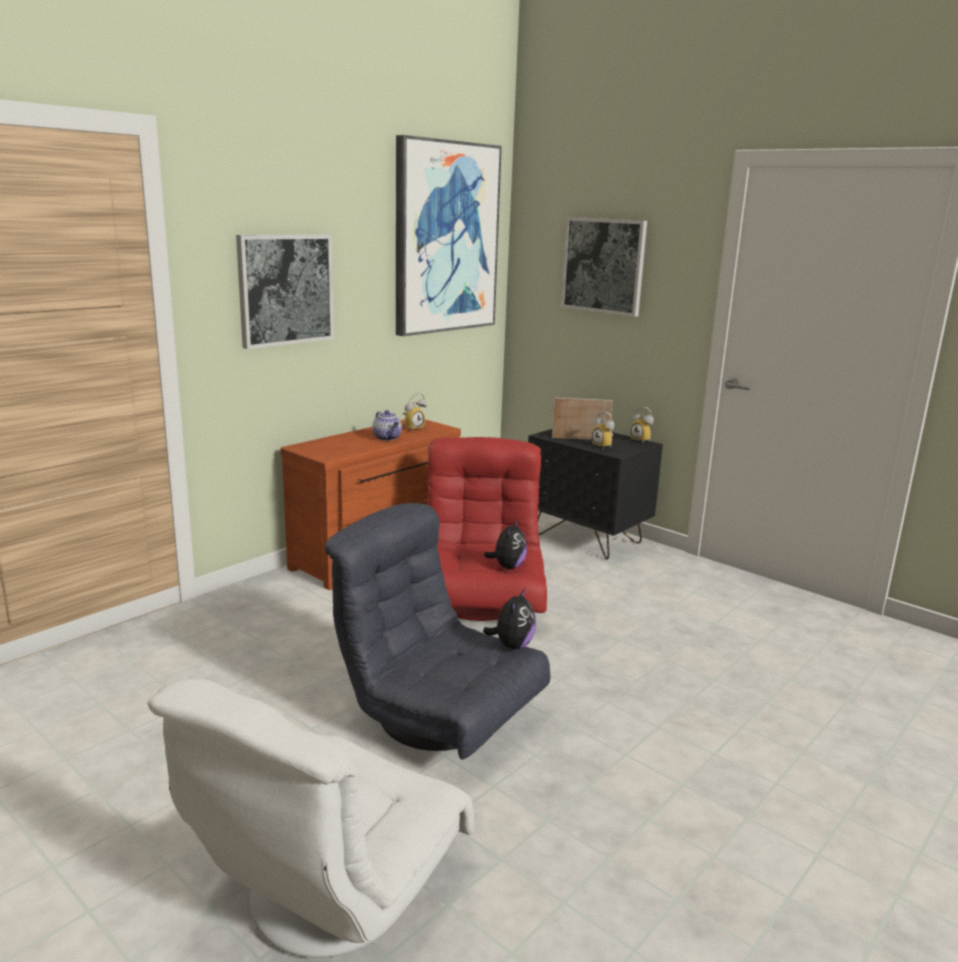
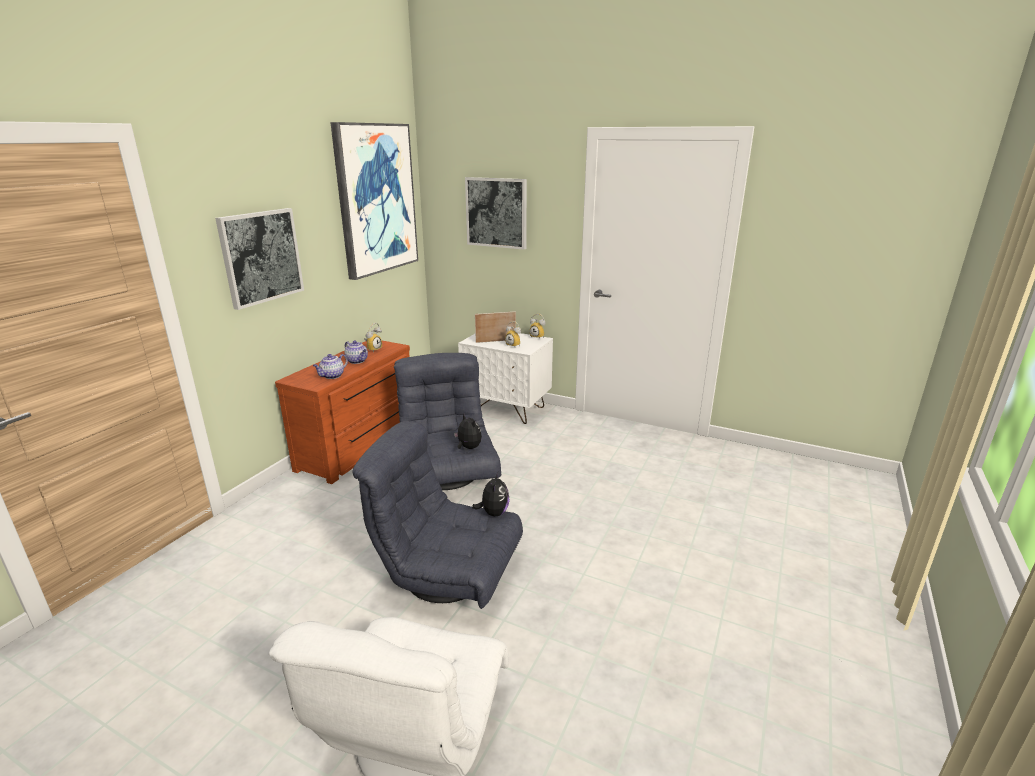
camera: 15 degrees left, 5 degrees up
(349, 450) = (332, 376): none -> teapot
(480, 602) = (448, 473): red armchair -> grey armchair
(508, 567) = (468, 448): plush toy -> plush toy turned 45 degrees counterclockwise
(587, 539) = (507, 410): black nightstand -> white nightstand

